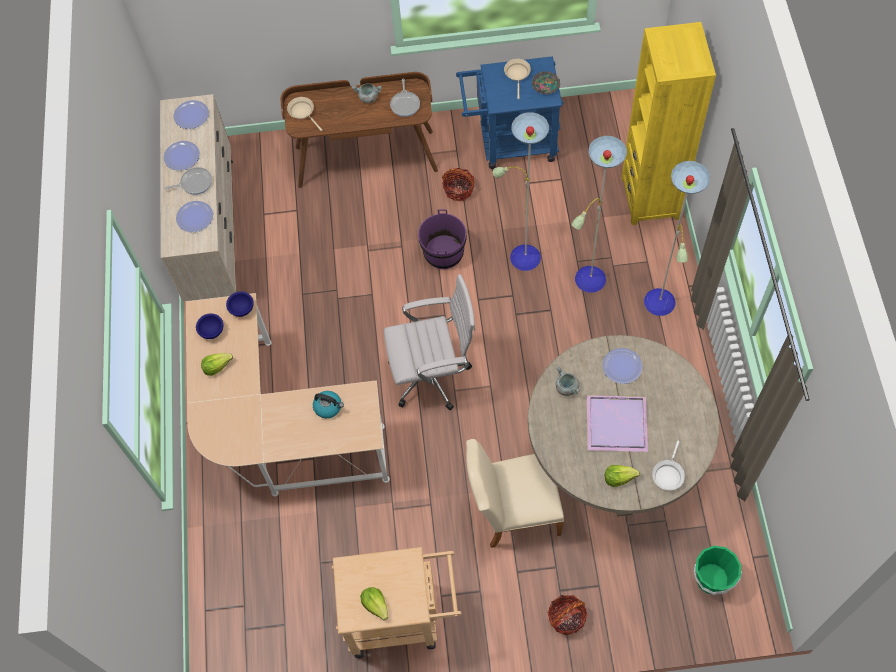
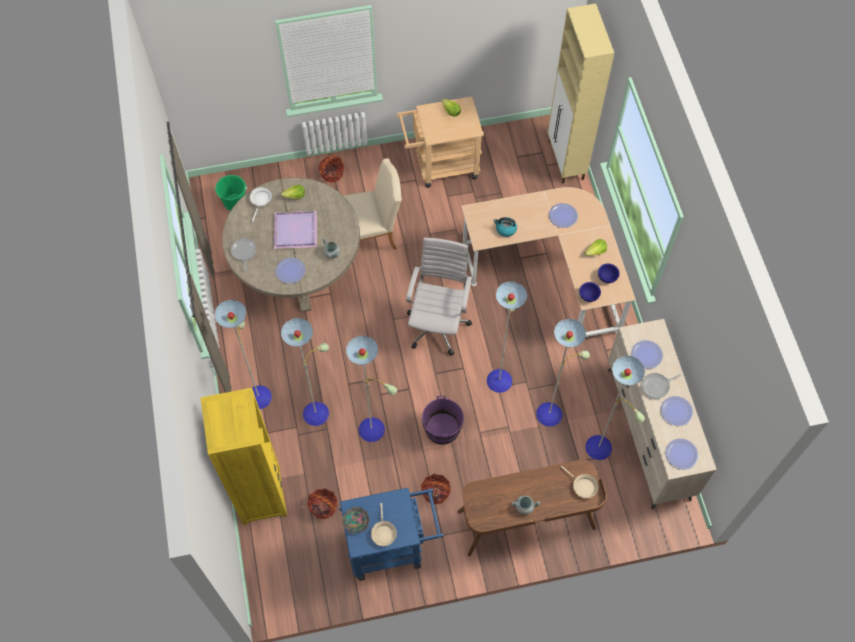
camera: 170 degrees right, 0 degrees up
(213, 610) = (566, 161): none -> beige cabinet
(246, 421) = (563, 216): none -> plate
(316, 262) = (550, 412): none -> floor lamp
(405, 104) = (488, 501): frying pan -> frying pan (243, 252)
(434, 375) = (438, 324): white office chair -> white office chair turned 120 degrees clockwise
(582, 183) = (323, 506): none -> basket

